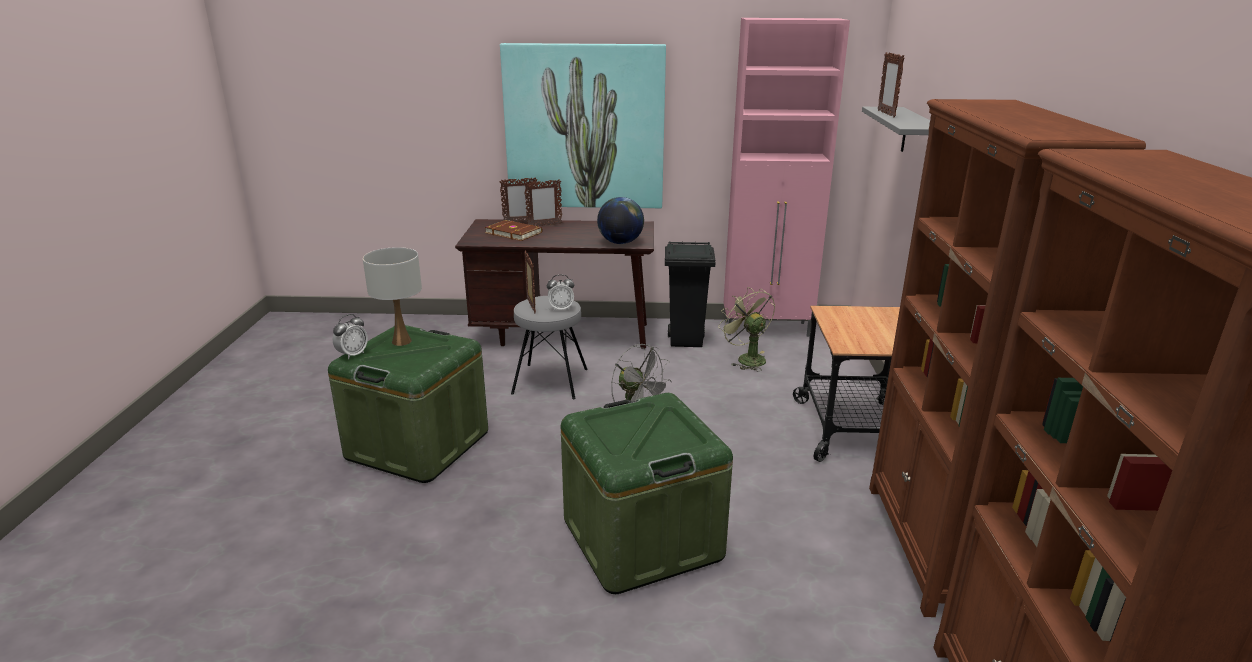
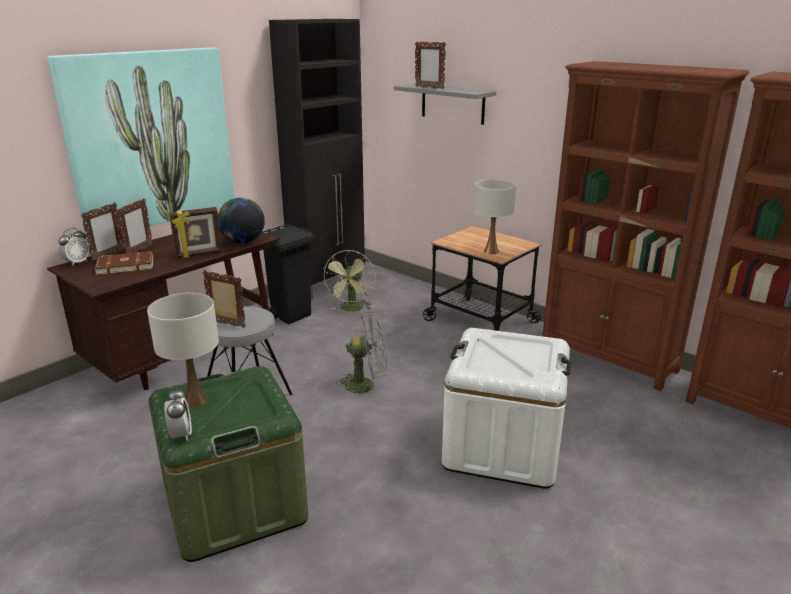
camera: 50 degrees left, 0 degrees up
(561, 309) = (257, 315): alarm clock -> alarm clock (77, 262)
(571, 241) = (199, 254): none -> picture frame
(642, 538) = (502, 447): green storage box -> white storage box
(746, 358) = (352, 309): green fan -> green fan turned 90 degrees counterclockwise
(767, 329) = (329, 285): pink cabinet -> black cabinet
(850, 338) = (491, 251): none -> white table lamp

